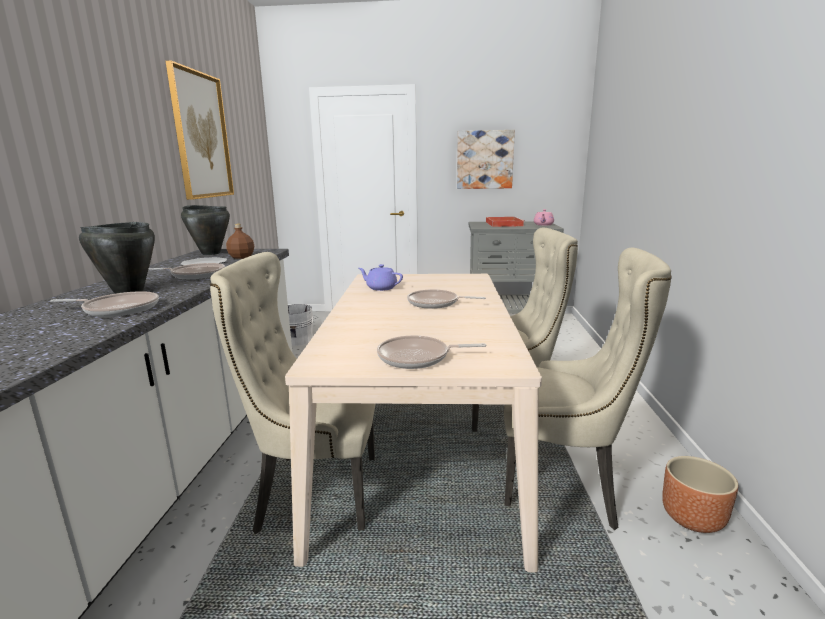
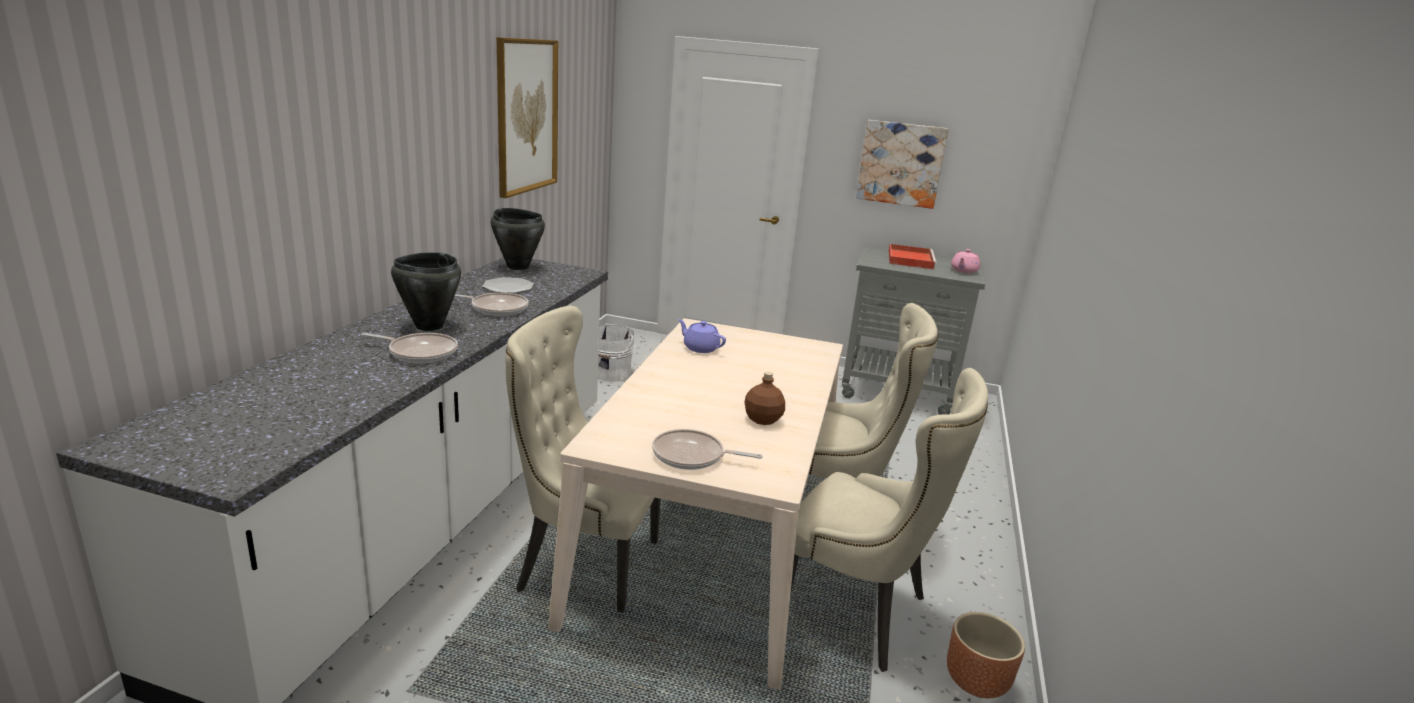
camera: 10 degrees right, 5 degrees up
(241, 257) = (550, 281): brown bottle -> brown bottle (762, 419)
(436, 303) = (750, 385): frying pan -> none

